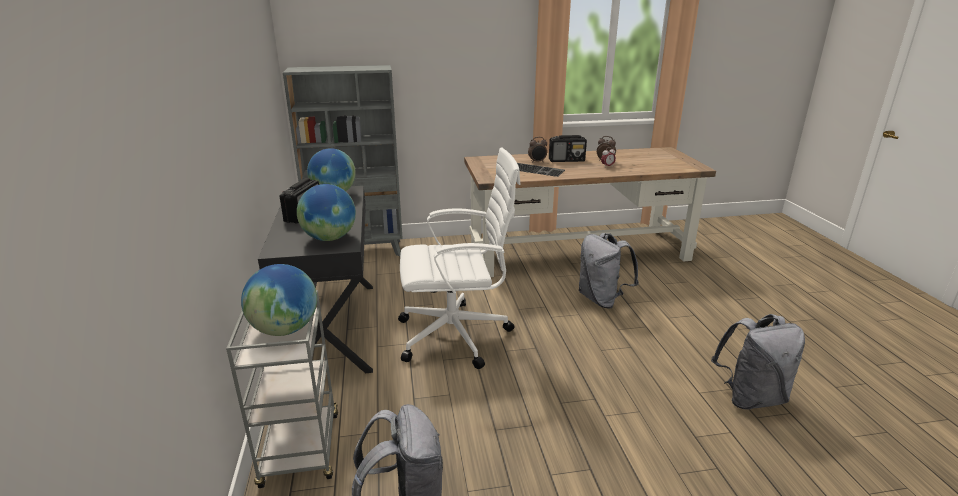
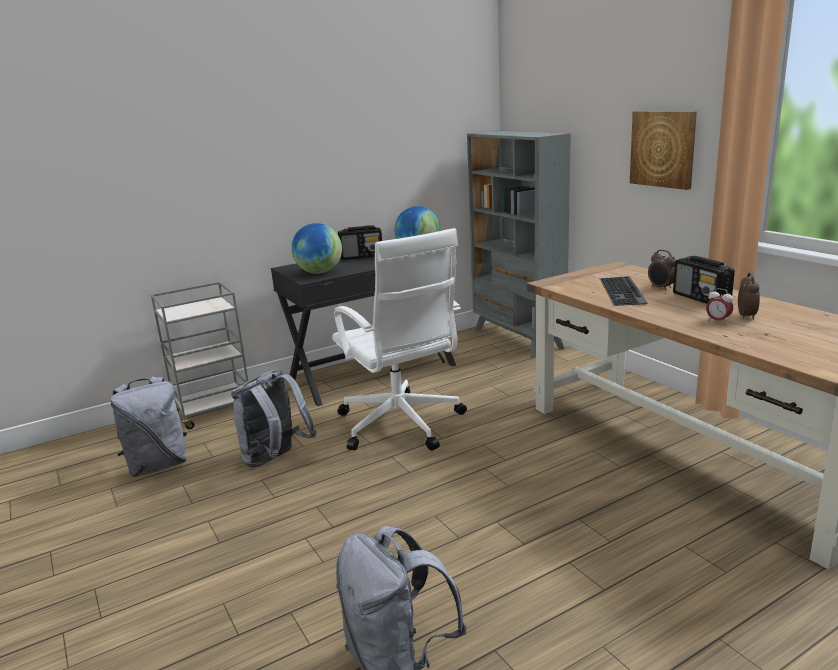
camera: 70 degrees right, 5 degrees down
(285, 329) = (201, 307): globe -> none
(479, 71) = (663, 149): none -> picture
(602, 299) = (565, 496): grey backpack -> grey backpack (275, 460)

